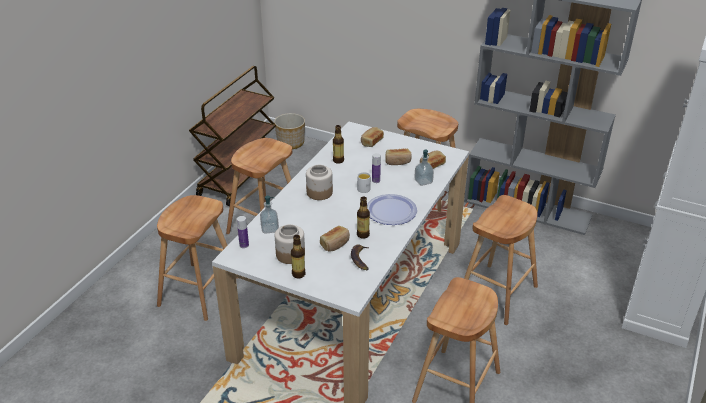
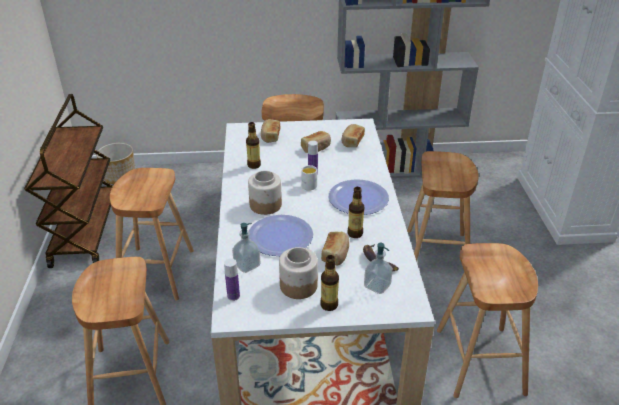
camera: 30 degrees left, 0 degrees up
(309, 218) = (280, 237): none -> plate
(423, 181) = (360, 159): soap dispenser -> soap dispenser (377, 286)

